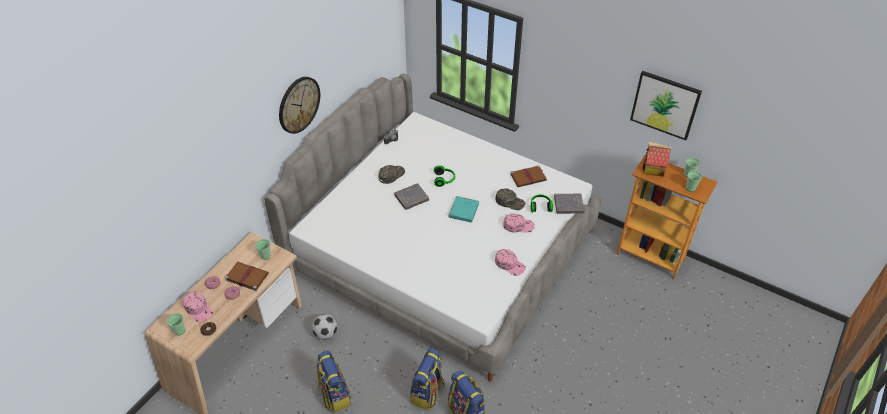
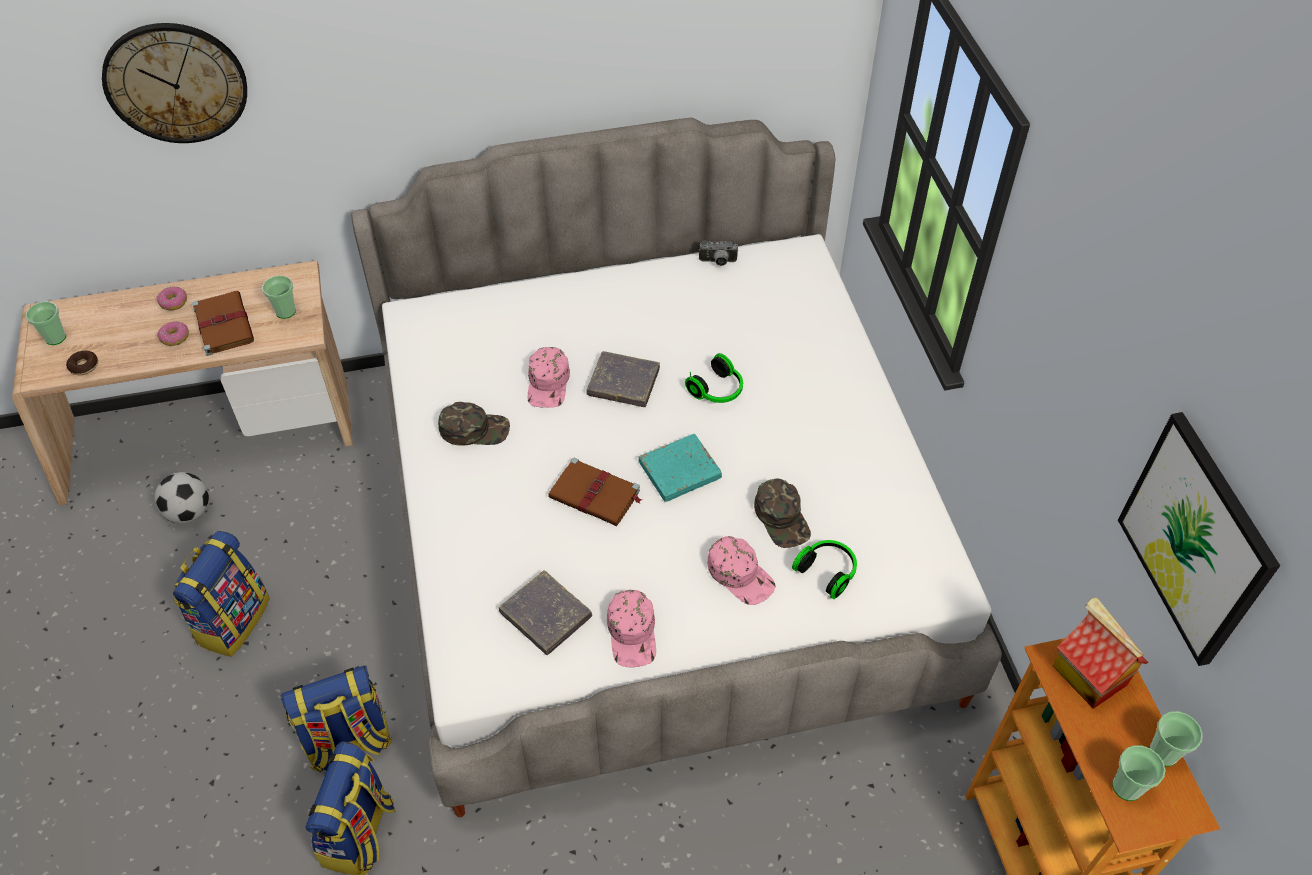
camera: 45 degrees right, 5 degrees up
(198, 309) = (113, 324): pink cap -> pink cap (548, 383)
(298, 104) = (488, 70): wall clock -> wall clock (176, 83)
(326, 333) = (333, 516): football -> football (189, 512)
(391, 175) = (642, 319): green cap -> green cap (474, 429)
(528, 177) = (877, 499): brown book -> brown book (596, 495)
(568, 205) = (884, 612): grey book -> grey book (545, 615)

